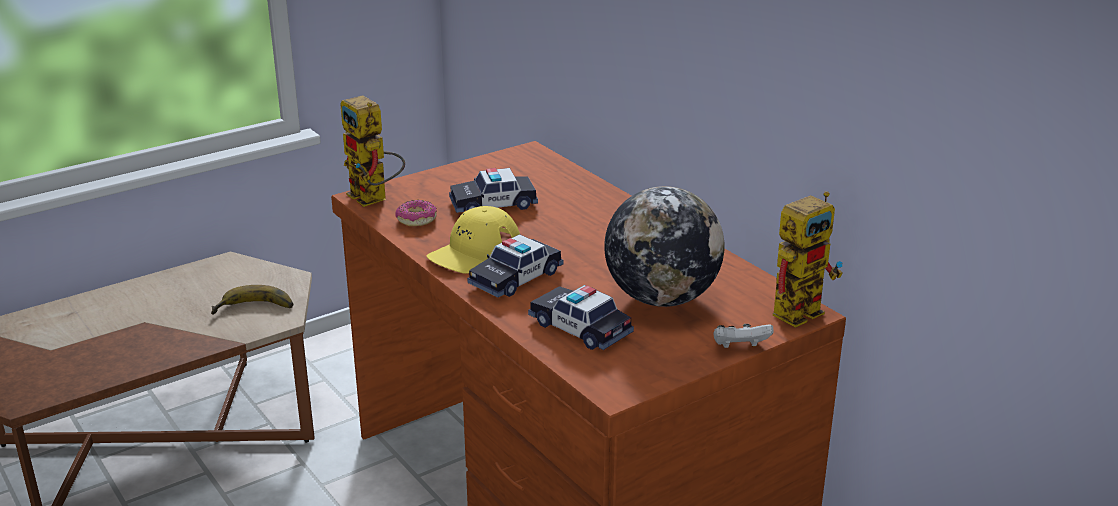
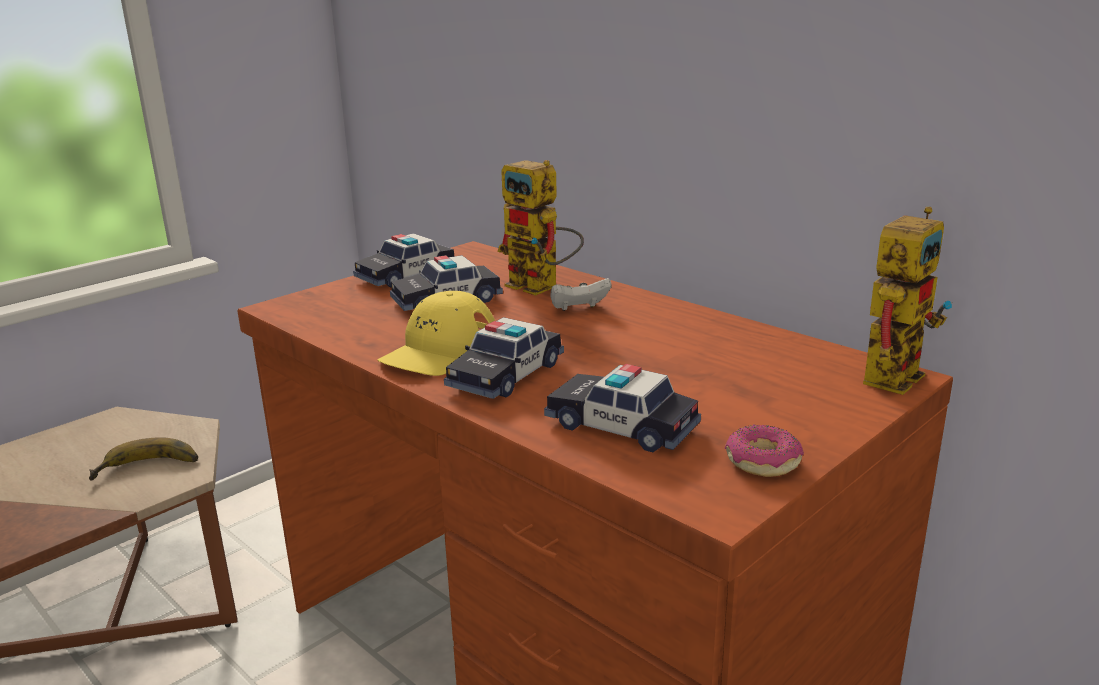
camera: 10 degrees left, 5 degrees down
(374, 199) = (295, 308): toy robot -> toy robot (542, 287)
(416, 220) = (354, 324): donut -> donut (762, 462)
(468, 174) = (406, 275): none -> toy car
(661, 298) = (709, 379): globe -> none
(740, 348) = (852, 427): white game controller -> white game controller (578, 309)

